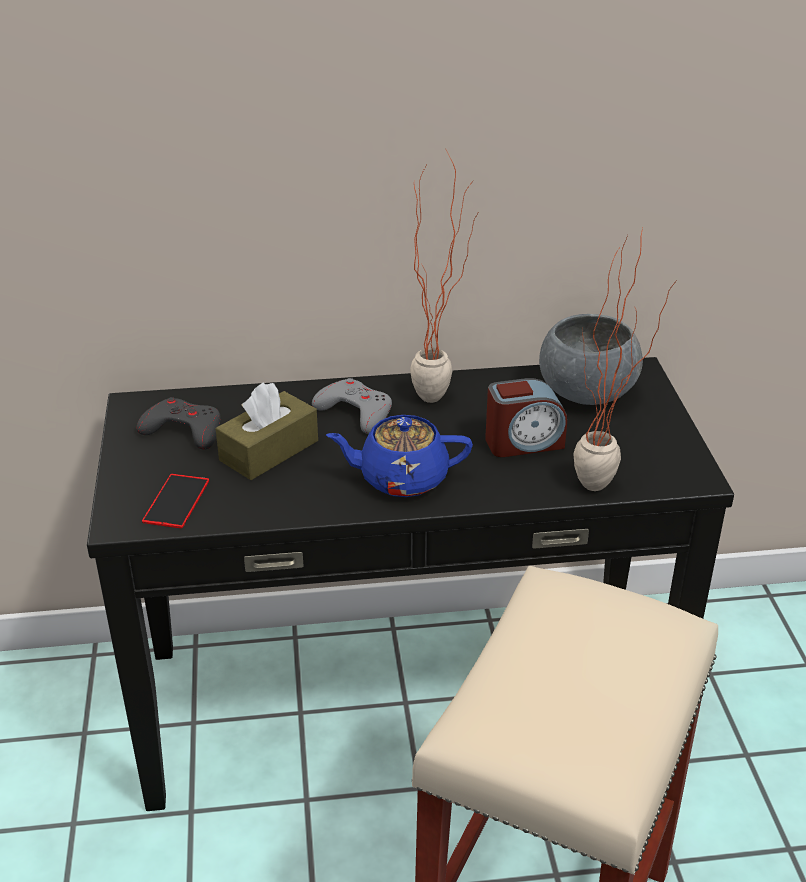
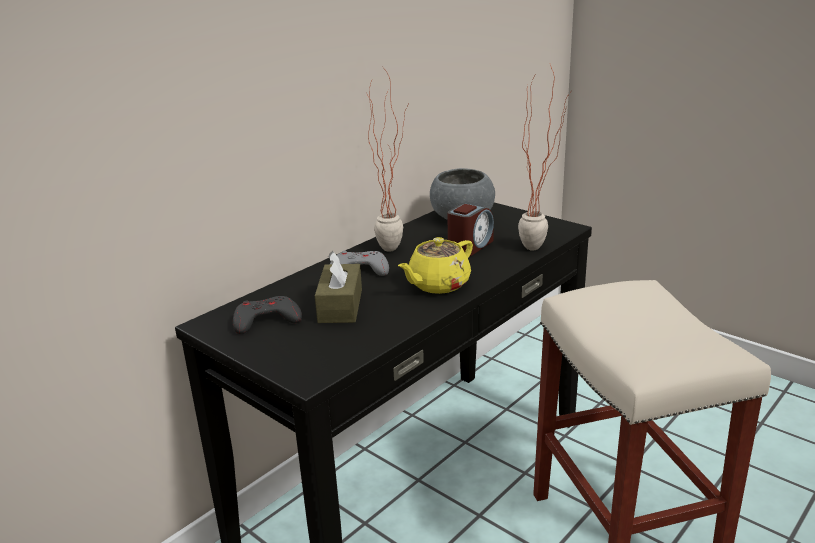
camera: 40 degrees left, 10 degrees down
(176, 501) = (326, 352): phone -> none
(401, 478) = (437, 284): blue teapot -> yellow teapot

